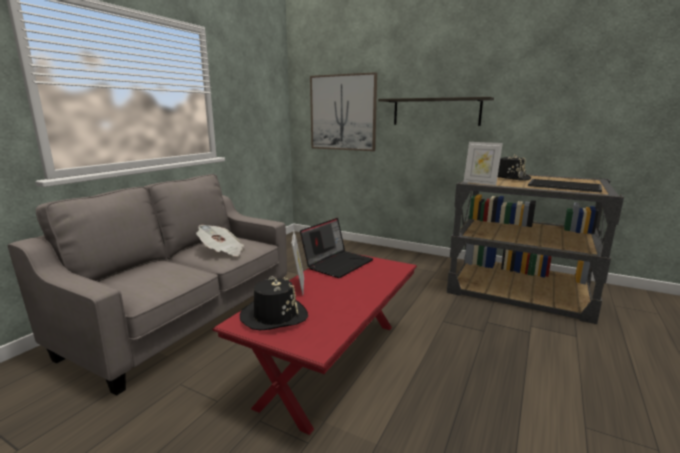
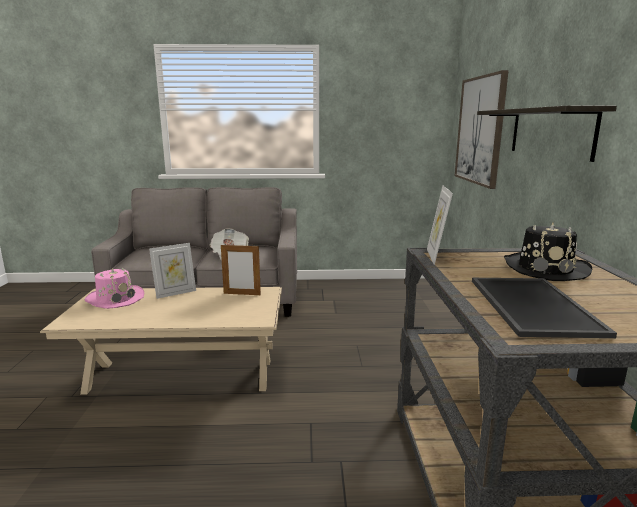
camera: 60 degrees right, 0 degrees up
(274, 316) = (115, 299): black hat -> pink hat
(332, 361) = (182, 376): red coffee table -> beige coffee table
(338, 263) = (242, 294): laptop -> picture frame

